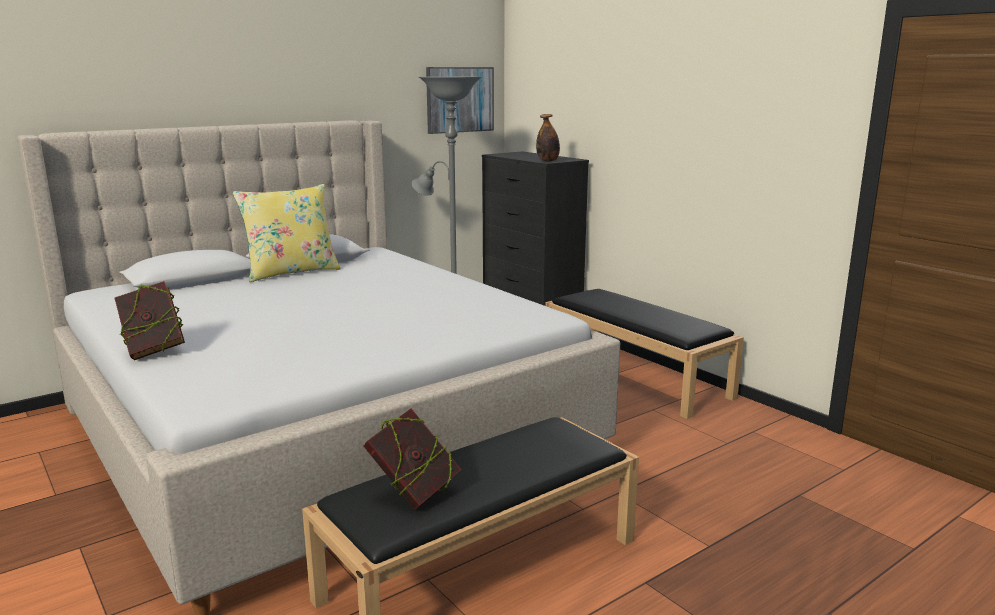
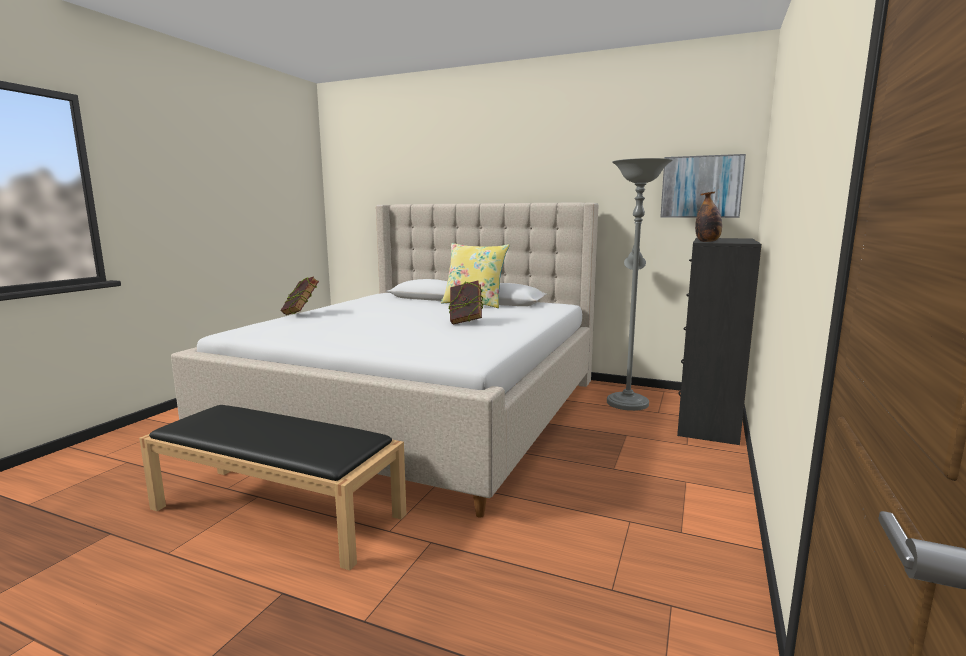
camera: 60 degrees right, 5 degrees down
(414, 493) = (225, 420): book -> book (465, 322)
(635, 376) = (696, 493): black bench -> none

